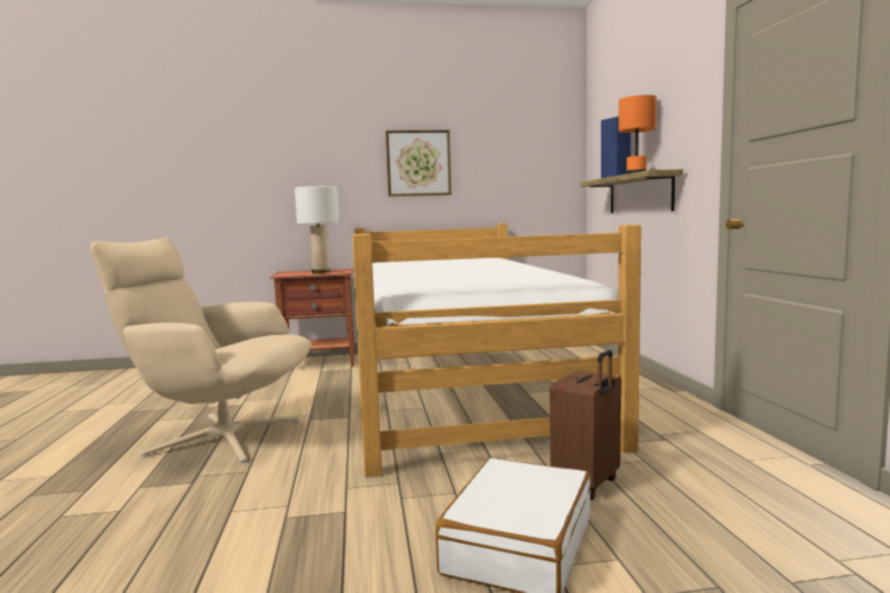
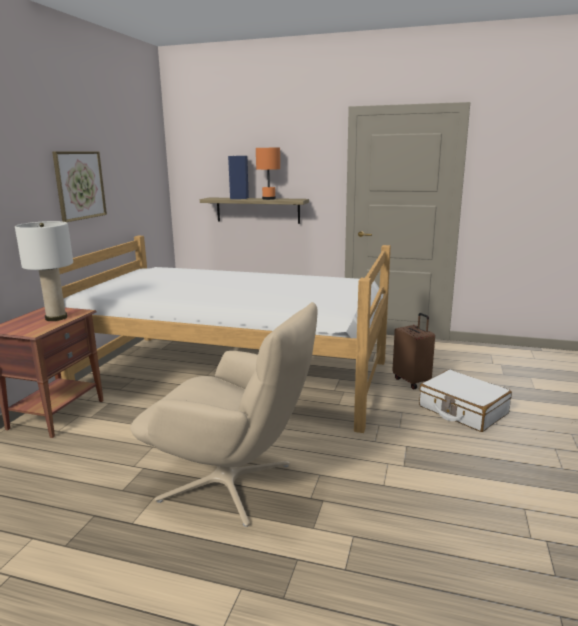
camera: 65 degrees left, 10 degrees up
(221, 437) = (230, 483): beige armchair -> beige armchair turned 105 degrees counterclockwise

